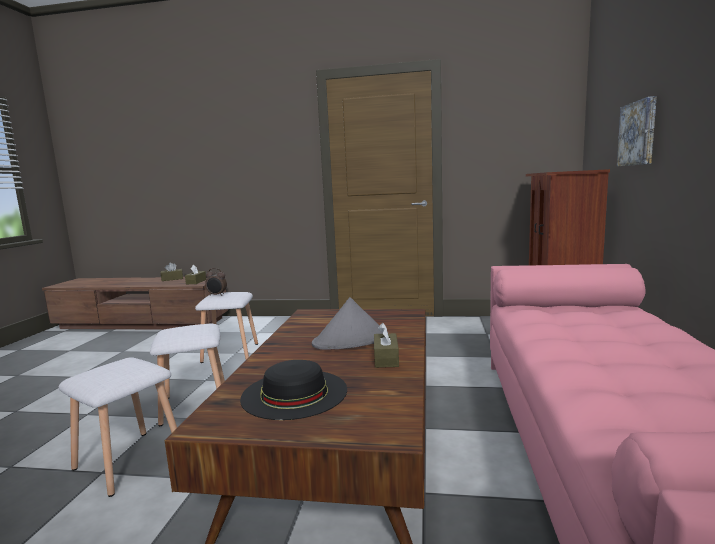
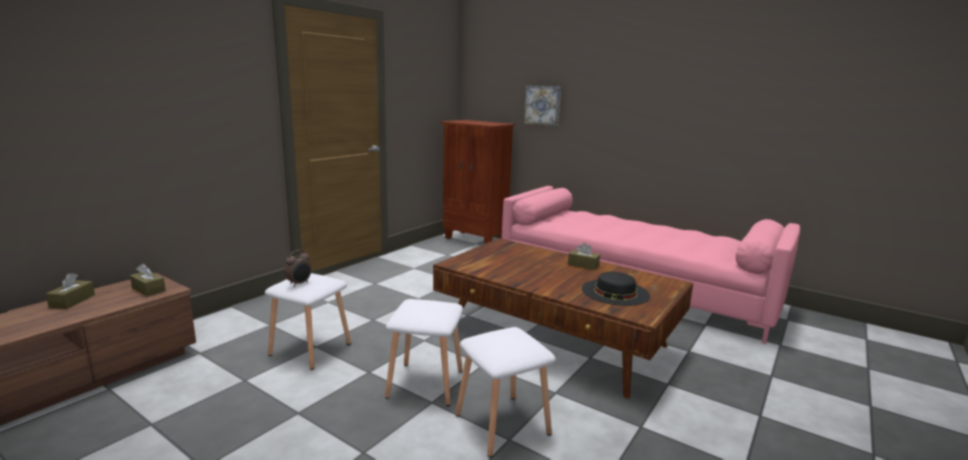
camera: 65 degrees left, 5 degrees up
(351, 341) = (541, 265): grey hat -> none

